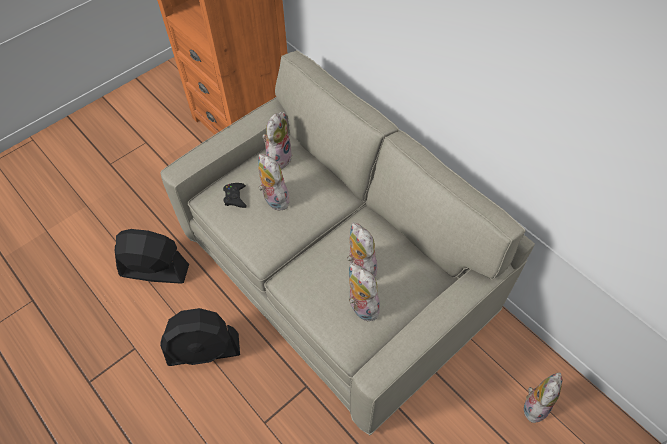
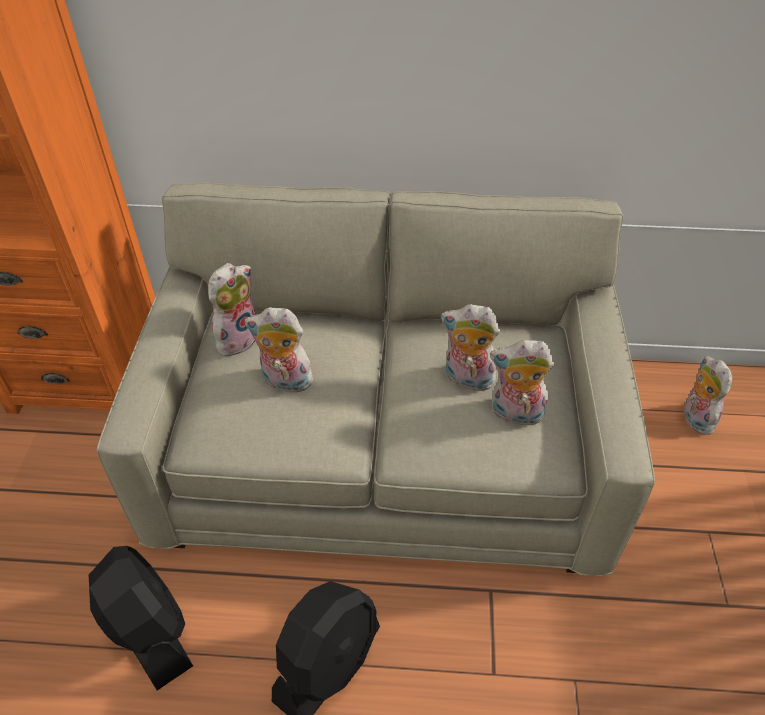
camera: 45 degrees left, 10 degrees down
(154, 270) = (149, 630): black fan -> black fan turned 90 degrees clockwise
(235, 197) = (233, 413): black game controller -> none
(278, 157) = (236, 338): plush toy -> plush toy turned 60 degrees clockwise

